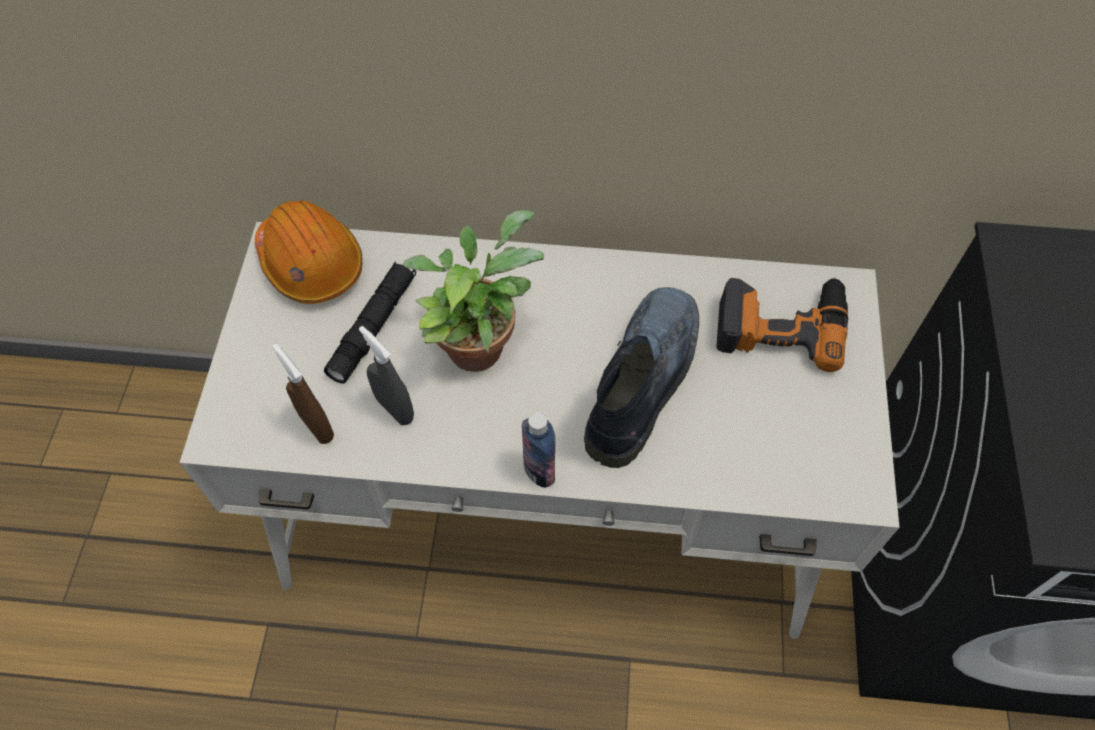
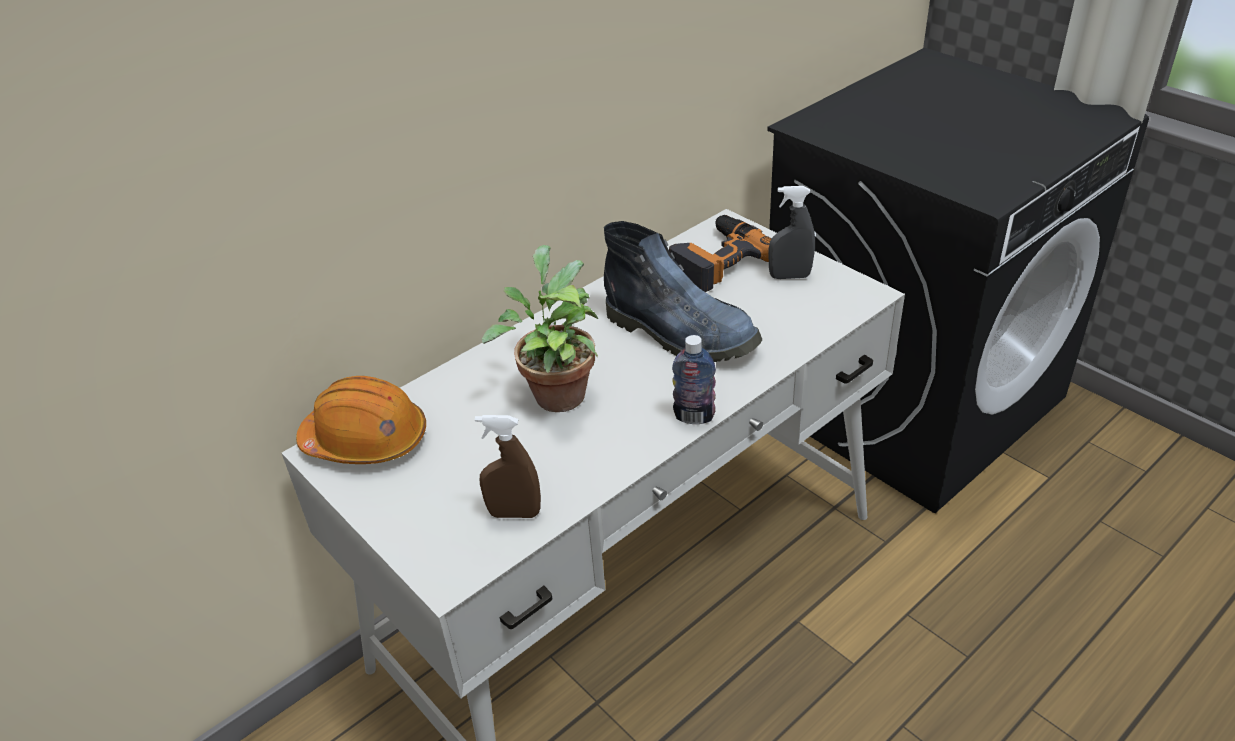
camera: 45 degrees left, 20 degrees down
(373, 327) = (471, 437): black flashlight -> none
(394, 409) = (555, 462): grey spray bottle -> grey spray bottle (789, 276)
(642, 378) = (683, 334): boot -> boot turned 150 degrees clockwise

